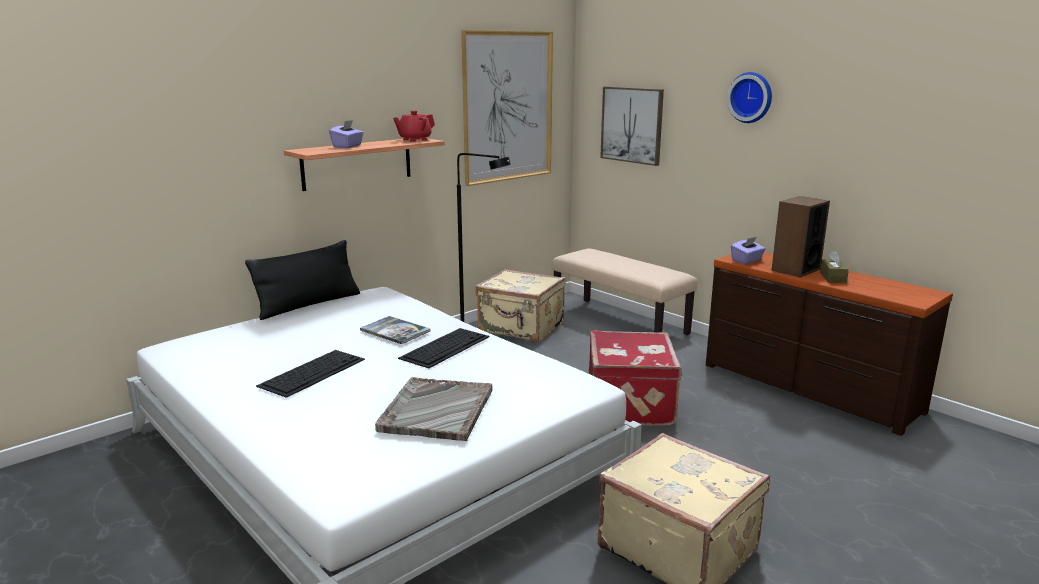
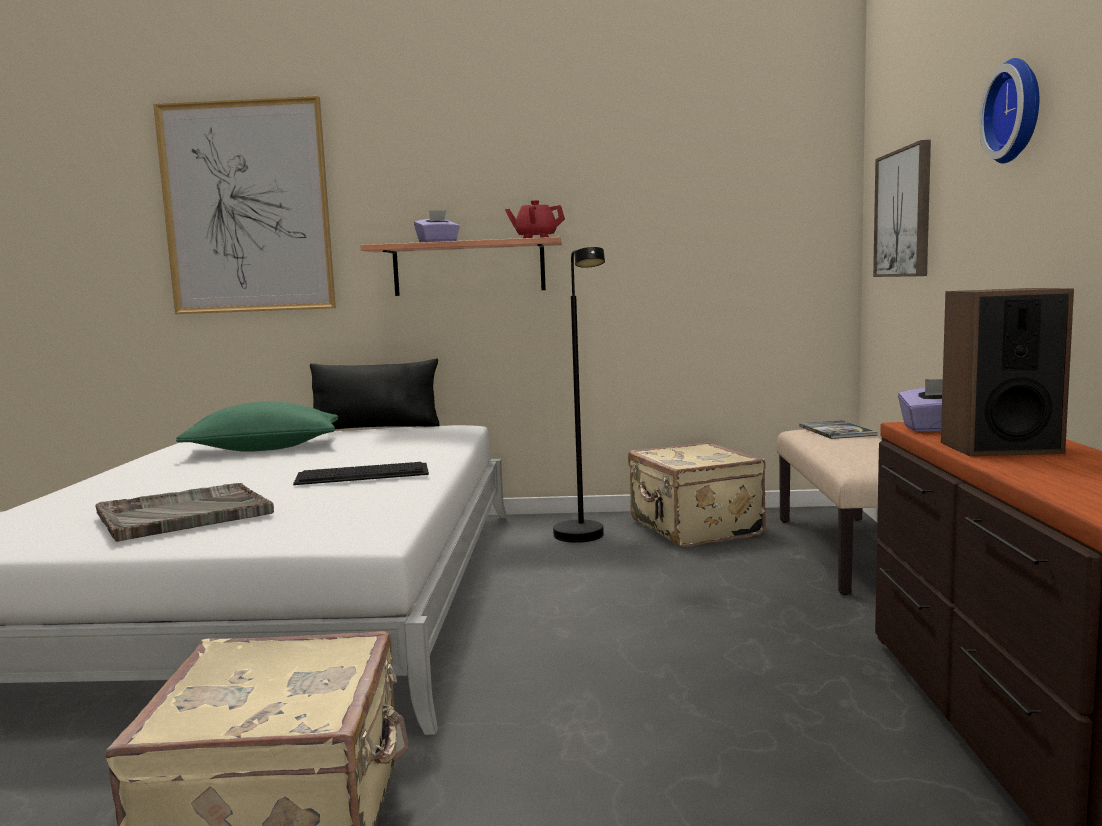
camera: 45 degrees right, 10 degrees down
(281, 345) = (264, 449): none -> green pillow
(313, 372) = (213, 467): keyboard -> none
(395, 331) = (365, 454): book -> book (837, 431)
(508, 107) = (719, 201): picture -> picture (247, 207)
(632, 404) = (640, 646): red suitcase -> none
(832, 278) = (1048, 465): brown tissue box -> none

